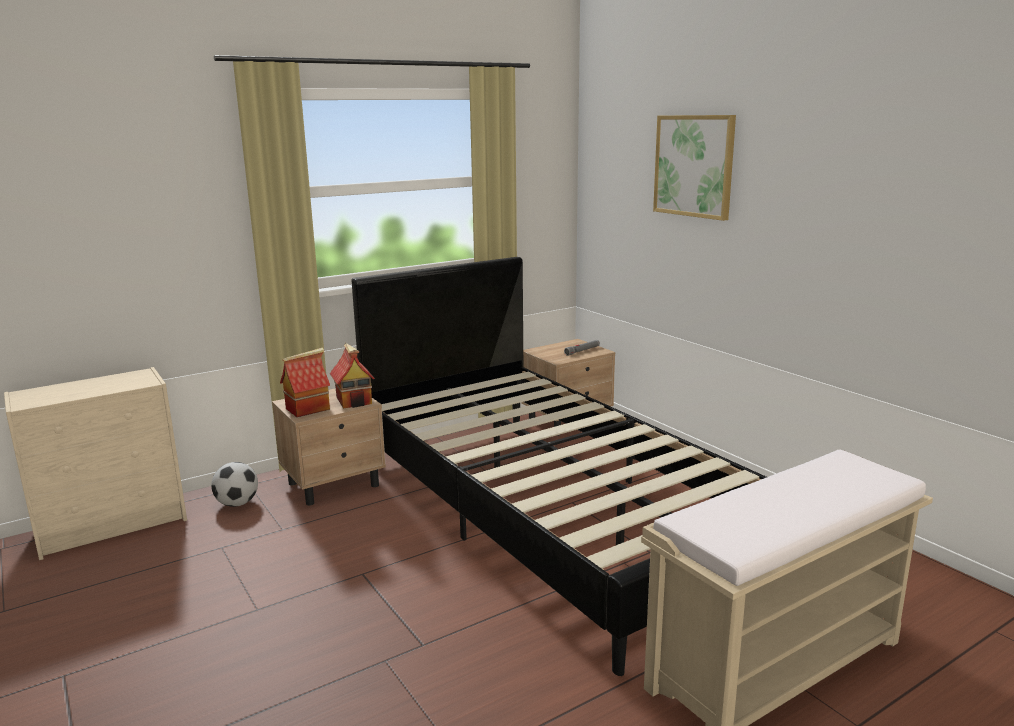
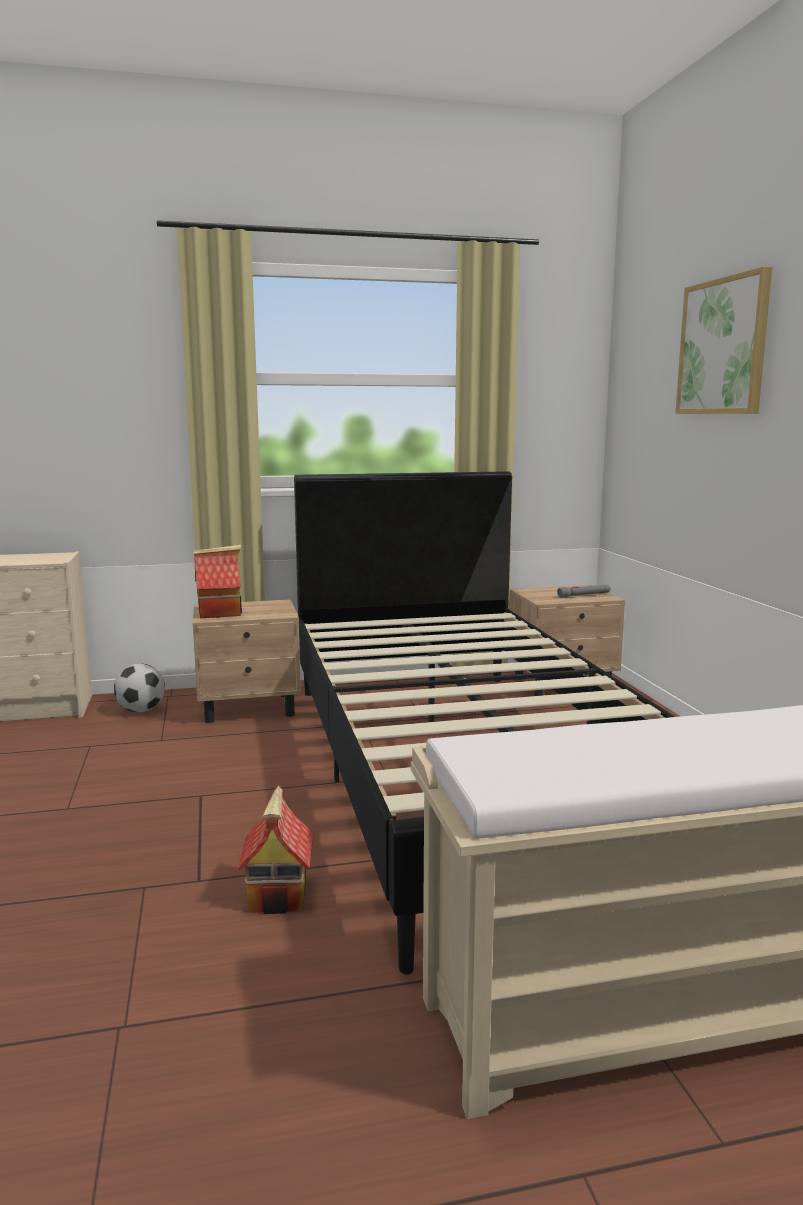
camera: 20 degrees right, 5 degrees down
(355, 401) = (274, 611): toy house -> toy house (279, 894)

